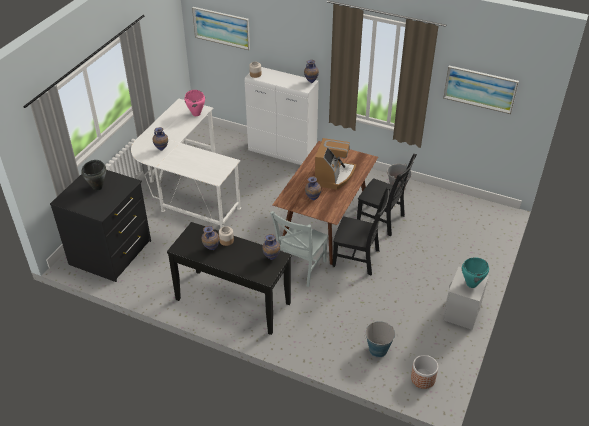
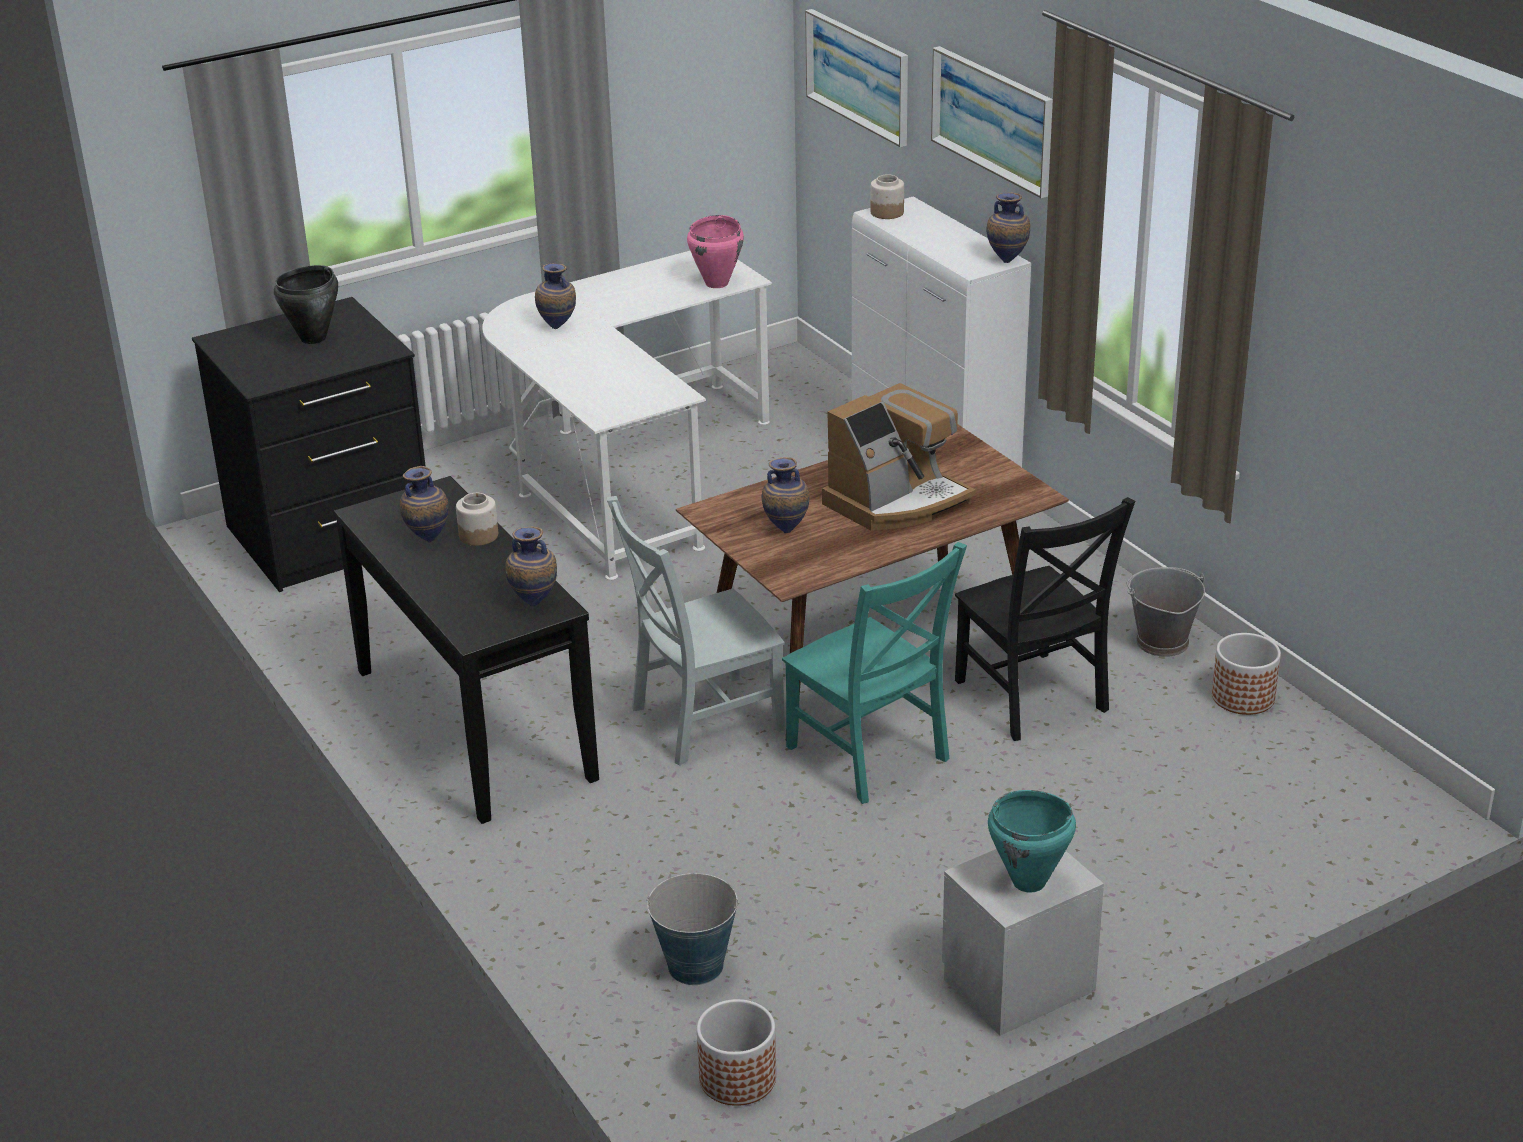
camera: 35 degrees right, 10 degrees down
(358, 259) = (870, 757): black chair -> turquoise chair
(433, 196) = (1243, 697): none -> planter
(480, 89) = (1387, 353): picture -> picture (992, 119)

